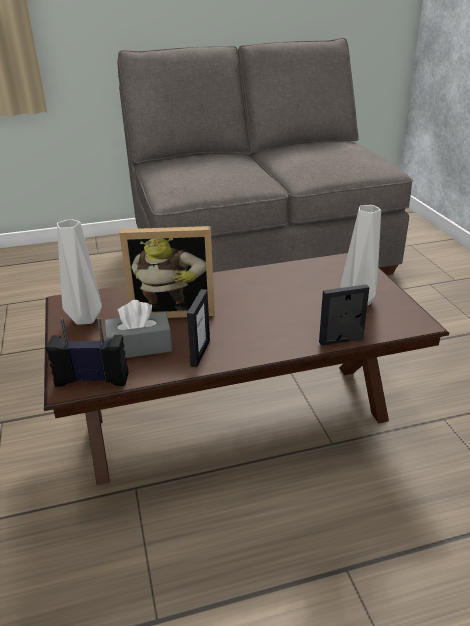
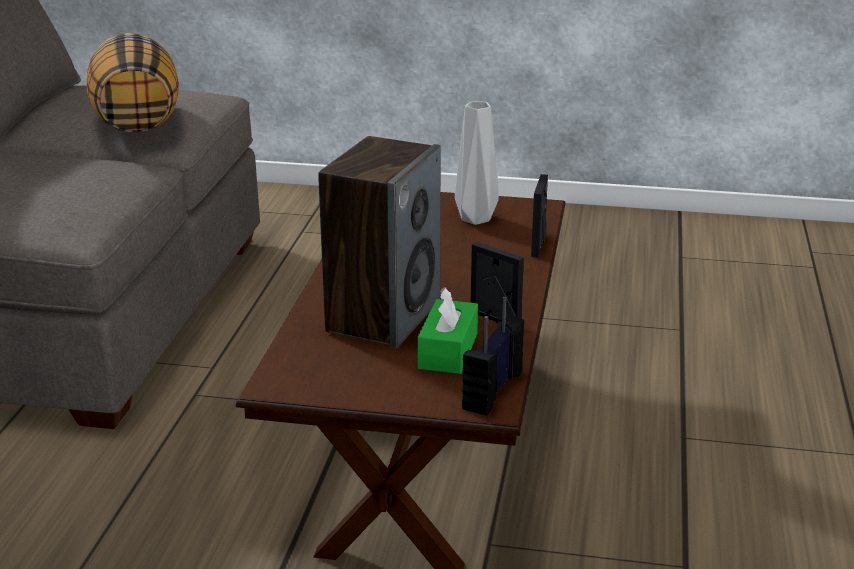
camera: 65 degrees left, 5 degrees down
(85, 318) = (339, 377): grey vase -> none
(139, 346) = (448, 351): grey tissue box -> green tissue box
(173, 310) = (383, 316): picture frame -> speaker
(312, 163) = (136, 122): none -> pillow

